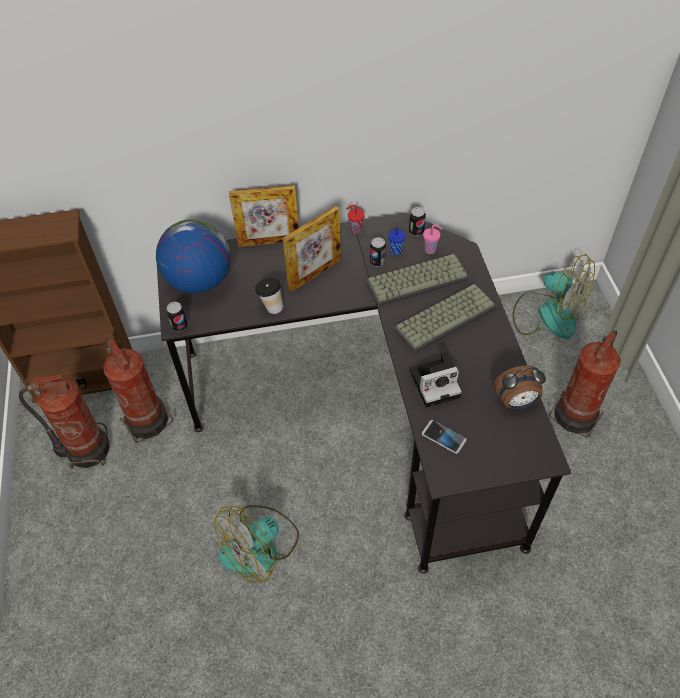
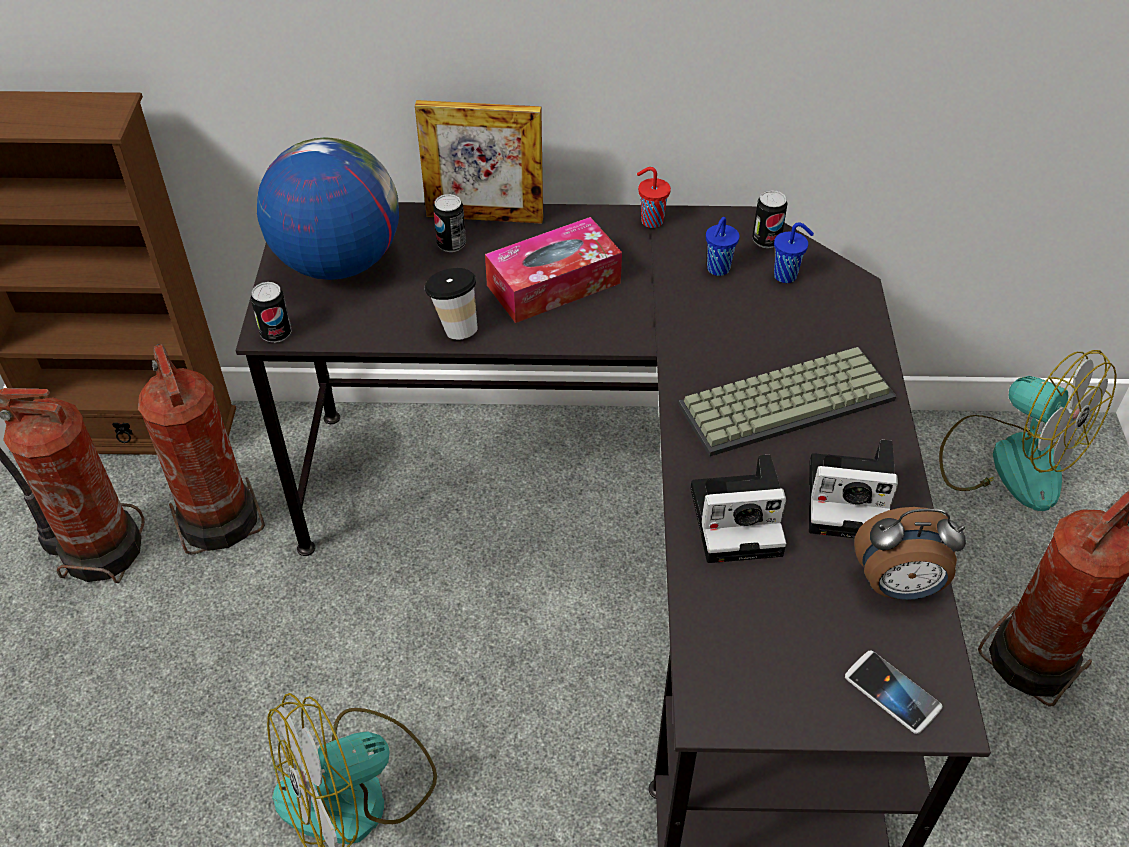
camera: 10 degrees right, 5 degrees down
(315, 274) = (553, 284): picture frame -> tissue box
(377, 262) = (678, 281): can -> can (451, 244)
(417, 279) = (748, 323): keyboard -> none
(431, 250) = (787, 276): pink cup -> blue cup
(443, 437) = (730, 628): phone -> phone (892, 693)
(486, 363) = (851, 499): none -> camera

